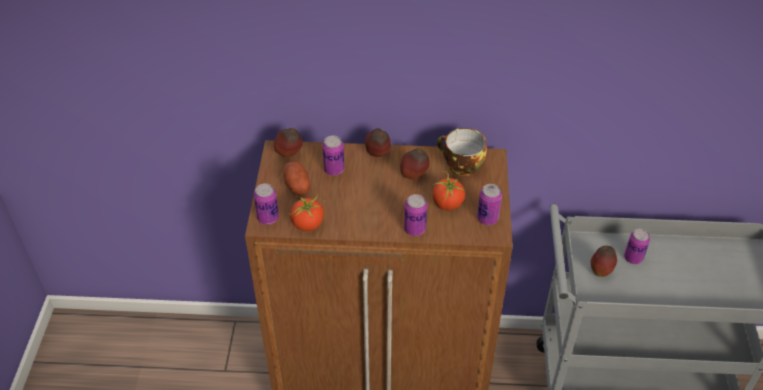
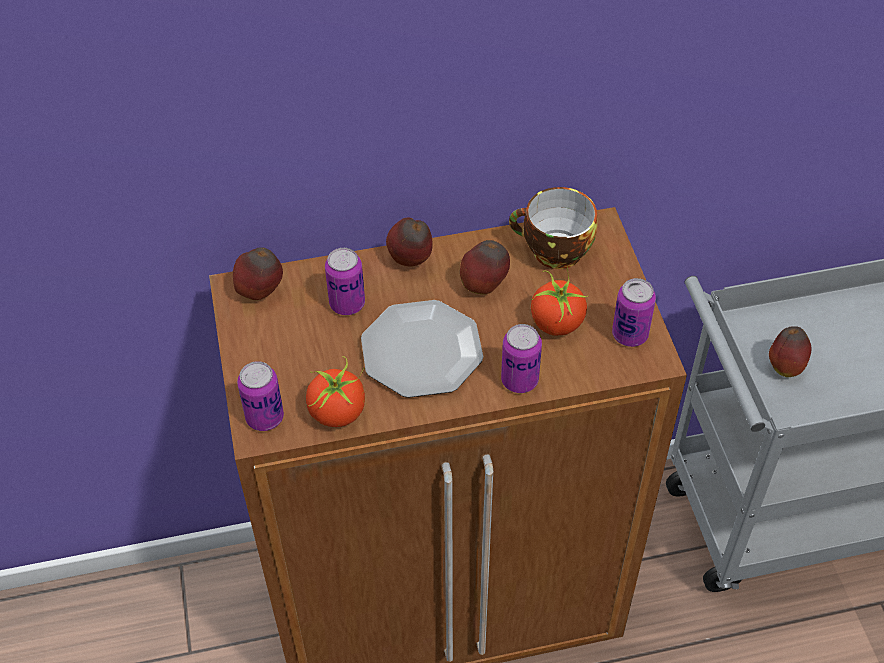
camera: 15 degrees left, 5 degrees up
(297, 185) = (293, 346): potato -> none
(366, 202) = (422, 351): none -> plate
(633, 258) = (825, 334): can -> none

